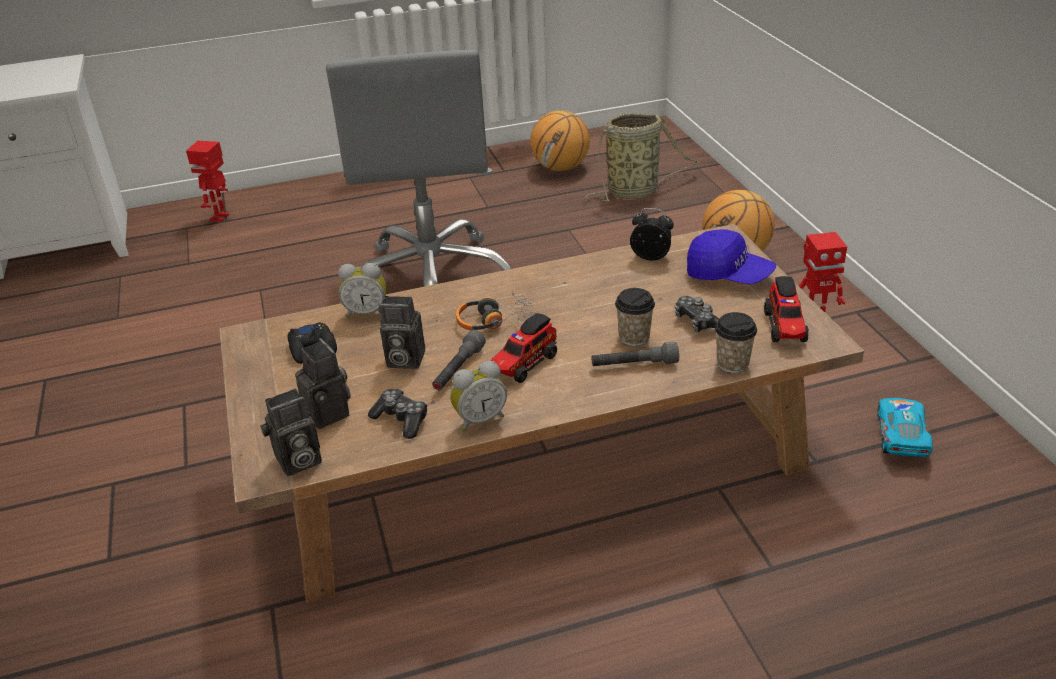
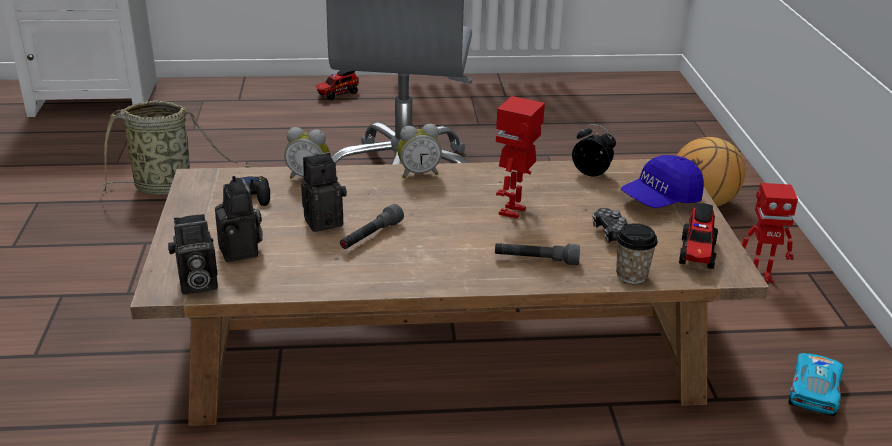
camera: 10 degrees right, 5 degrees down
(221, 217) = (235, 96): toy robot -> toy robot (514, 212)
(401, 419) = (302, 268): game controller -> none
(403, 360) = (324, 220): camera -> camera turned 135 degrees clockwise
(479, 419) = (372, 280): alarm clock -> alarm clock (418, 173)
(496, 321) = (423, 203): headphones -> none
(524, 365) = (432, 242): toy truck -> toy truck (337, 94)
(561, 168) = (560, 101): basketball -> none
(634, 337) = (546, 237): cup -> none
(636, 191) = (625, 132): basket -> basket (168, 187)
(728, 275) = (660, 200): blue cap -> blue cap turned 105 degrees clockwise

